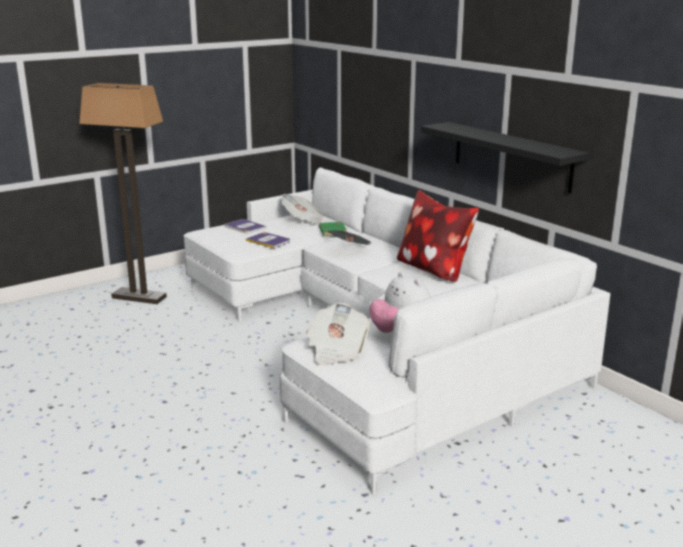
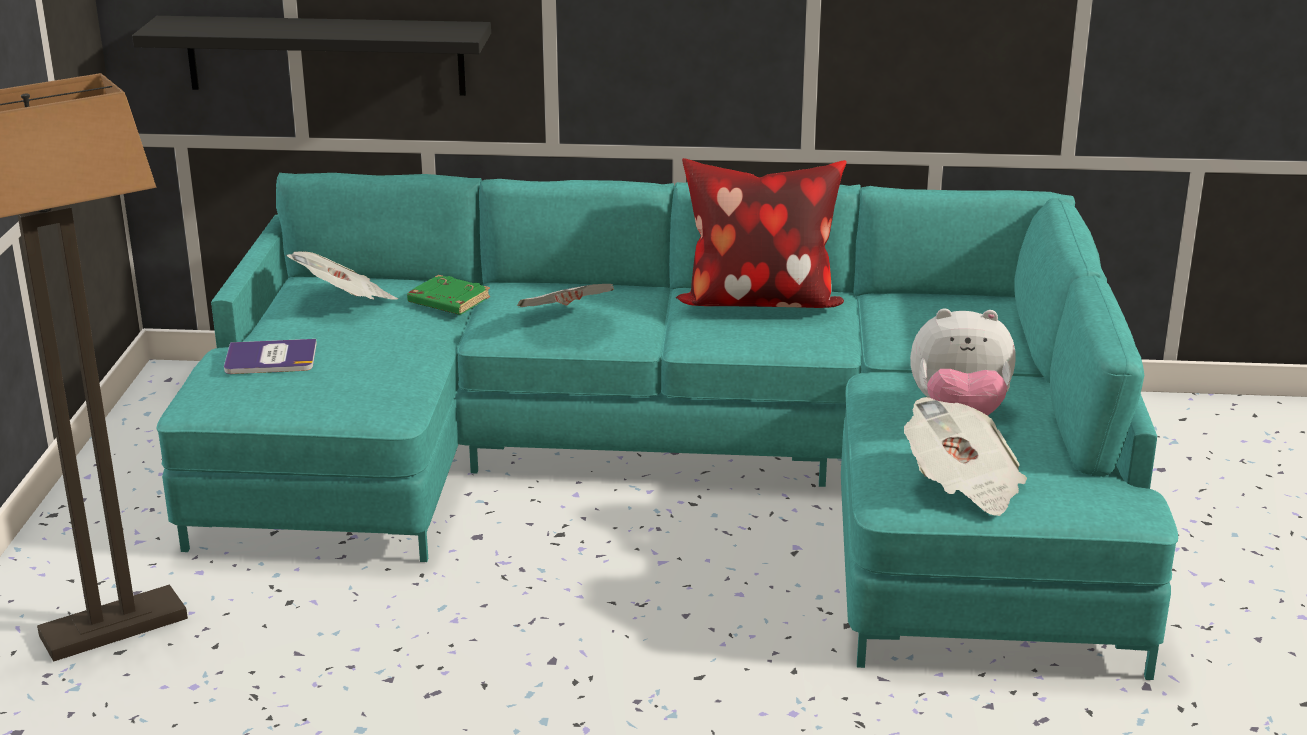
camera: 50 degrees left, 5 degrees up
(268, 241) = (390, 365): book -> none
(373, 338) = (687, 472): white sofa -> turquoise sofa
(511, 156) = (839, 52): black shelf -> black shelf (325, 55)

